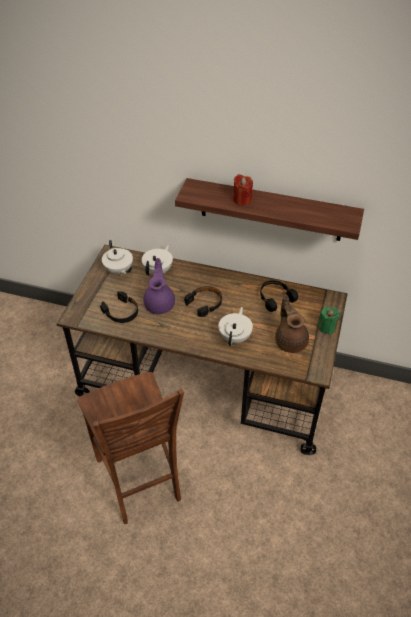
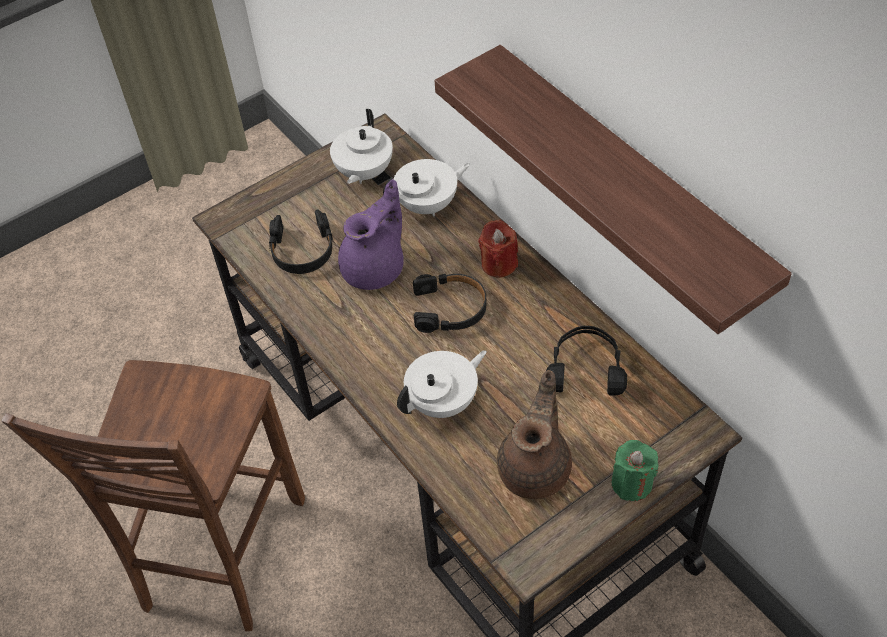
camera: 40 degrees right, 5 degrees up
(242, 199) = (556, 135): red candle -> red candle (498, 264)

